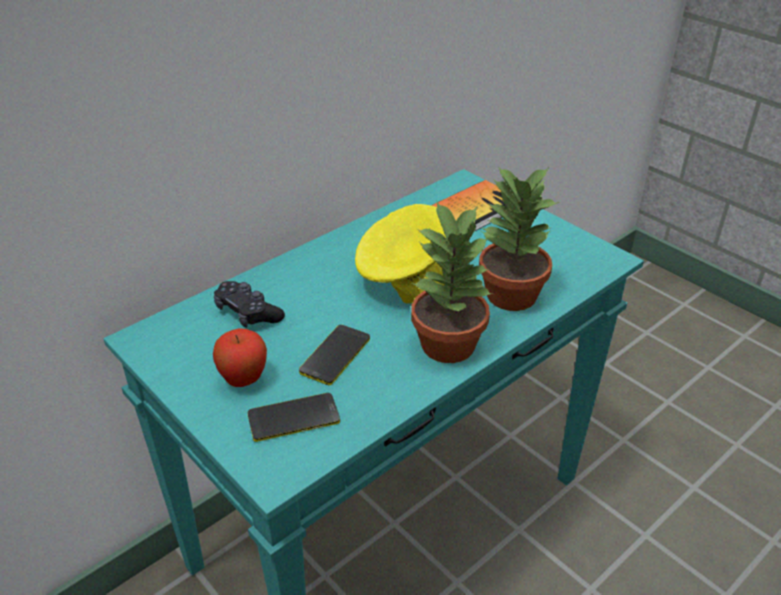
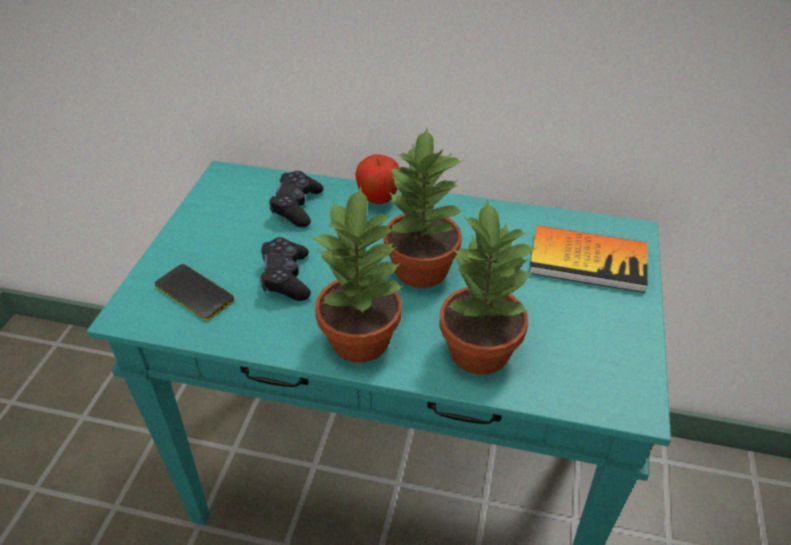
camera: 55 degrees right, 5 degrees up
(244, 380) = (218, 245): apple -> apple (378, 200)
(335, 355) = (286, 277): phone -> black game controller
(403, 284) = (420, 270): yellow bowl -> potted plant

